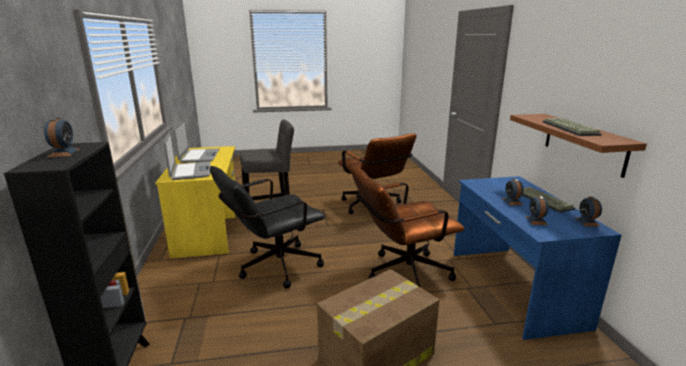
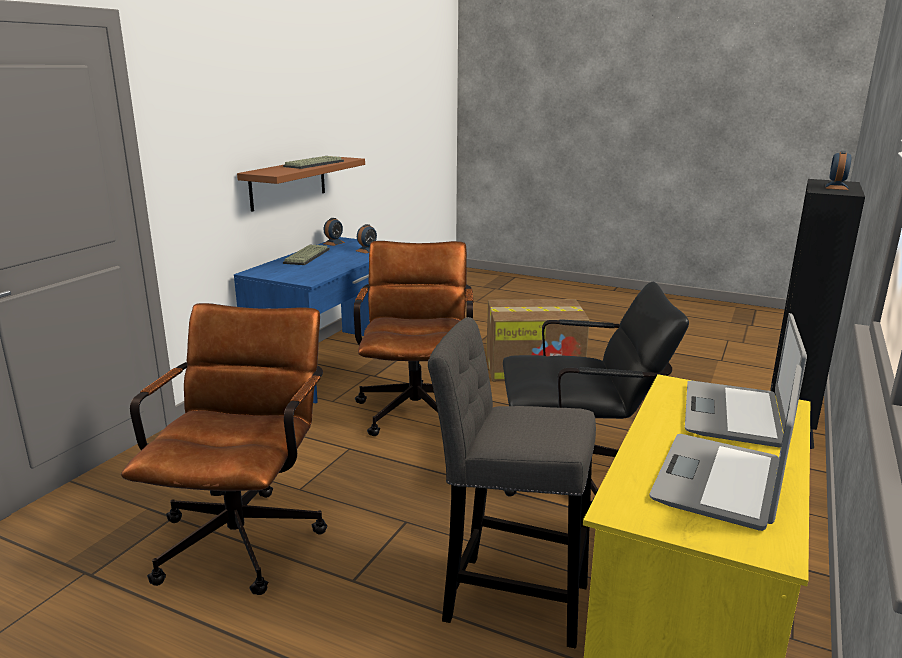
camera: 145 degrees left, 0 degrees up
(401, 274) = (416, 407): brown office chair -> brown office chair turned 105 degrees counterclockwise
(512, 201) = (336, 261): alarm clock -> none

